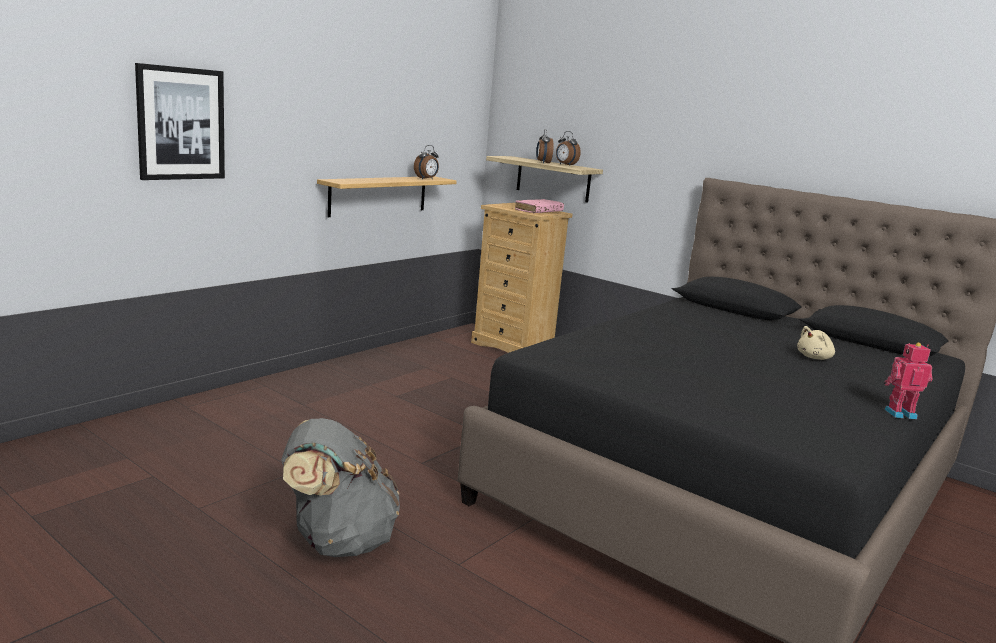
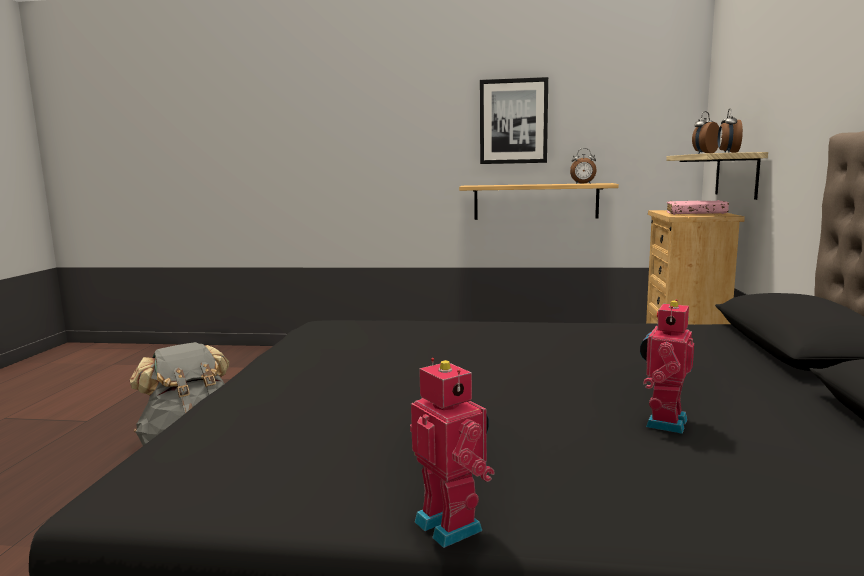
camera: 60 degrees right, 5 degrees down
(181, 123) = (339, 144): picture -> picture (513, 121)
(815, 358) = (663, 422): beige plush toy -> toy robot

